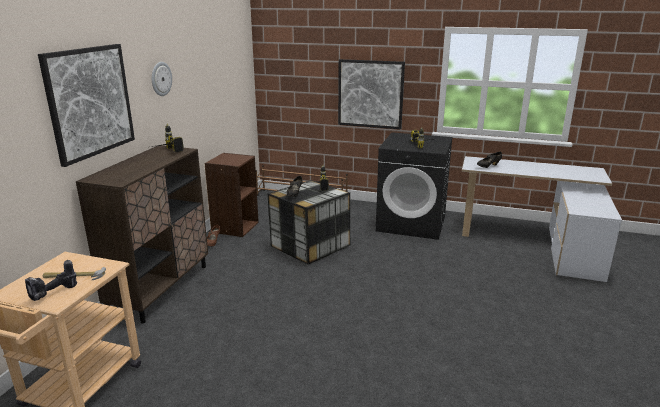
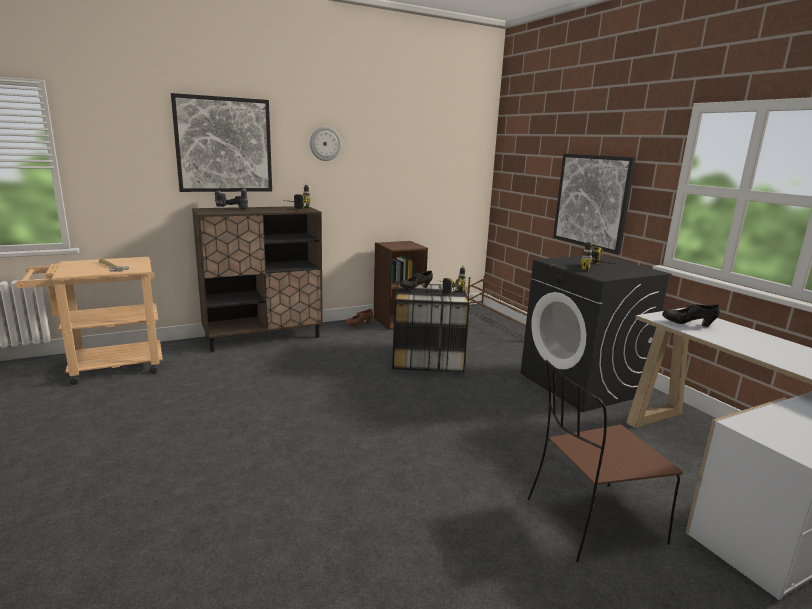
camera: 45 degrees right, 5 degrees down
(54, 294) = (78, 270): power drill -> power drill (230, 209)
(527, 291) = (591, 521): none -> brown chair

